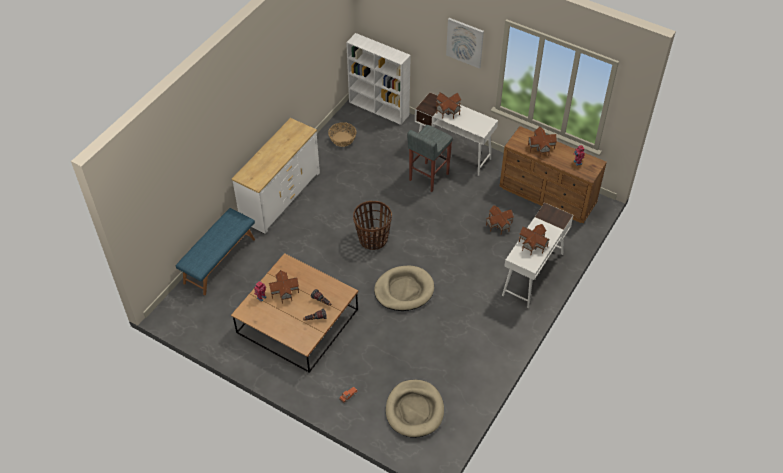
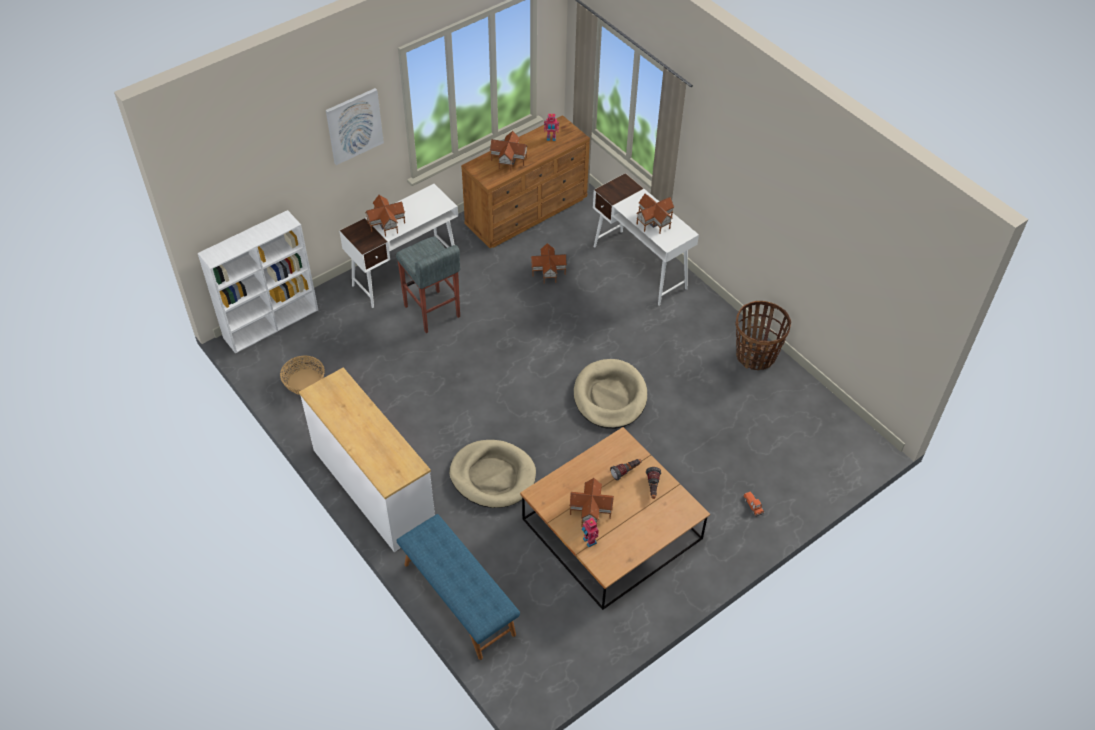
camera: 70 degrees left, 0 degrees up
(373, 239) = (509, 403): basket -> basket (755, 355)
(414, 410) = (796, 443): beige dog bed -> beige dog bed (493, 476)

